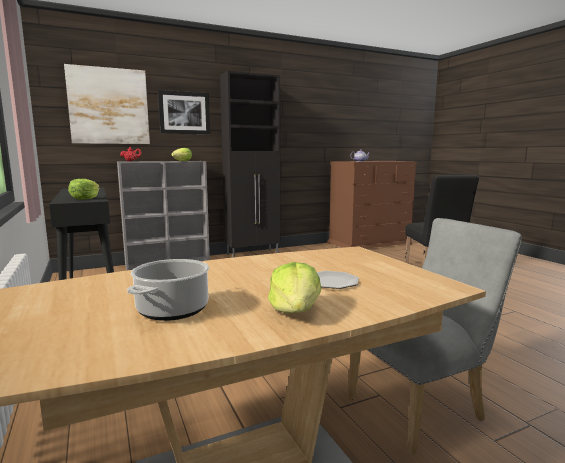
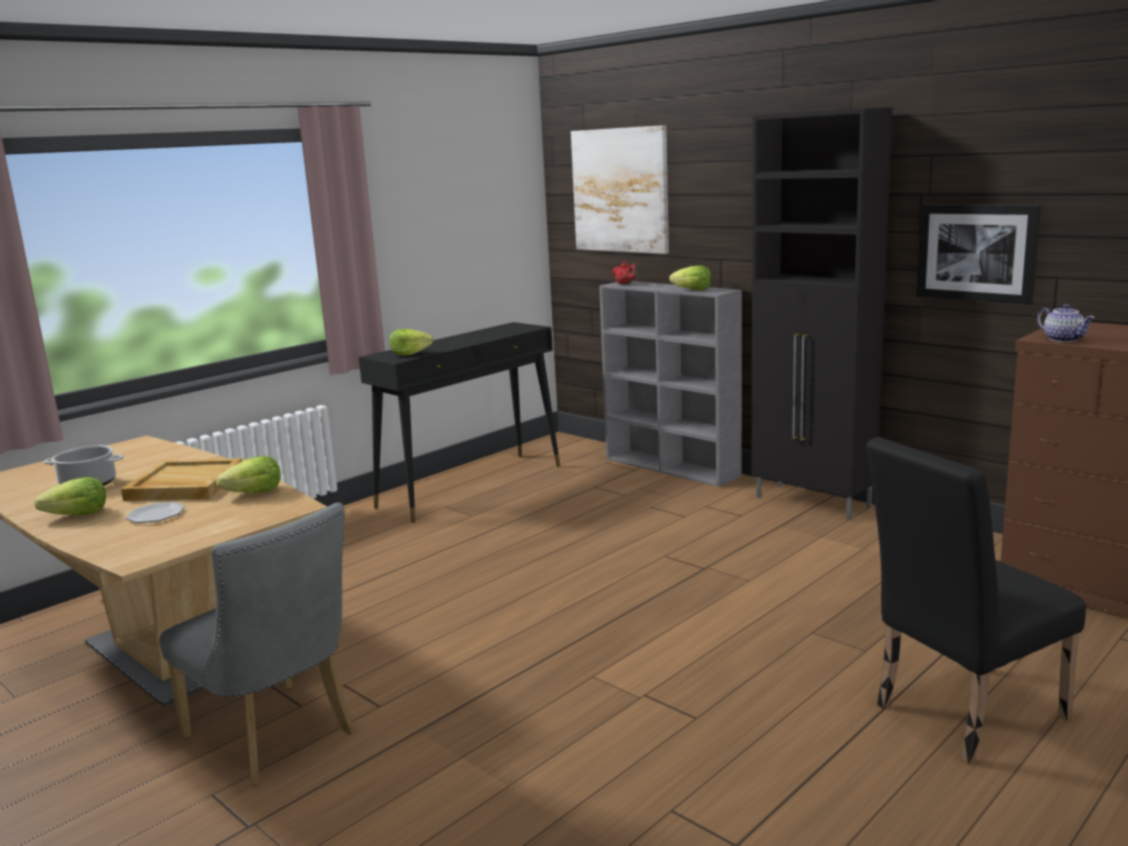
camera: 70 degrees right, 5 degrees up
(184, 113) = (722, 196): picture -> picture (976, 252)
(249, 274) = (184, 484): none -> beige tray
(307, 257) = (254, 493): none -> lettuce

